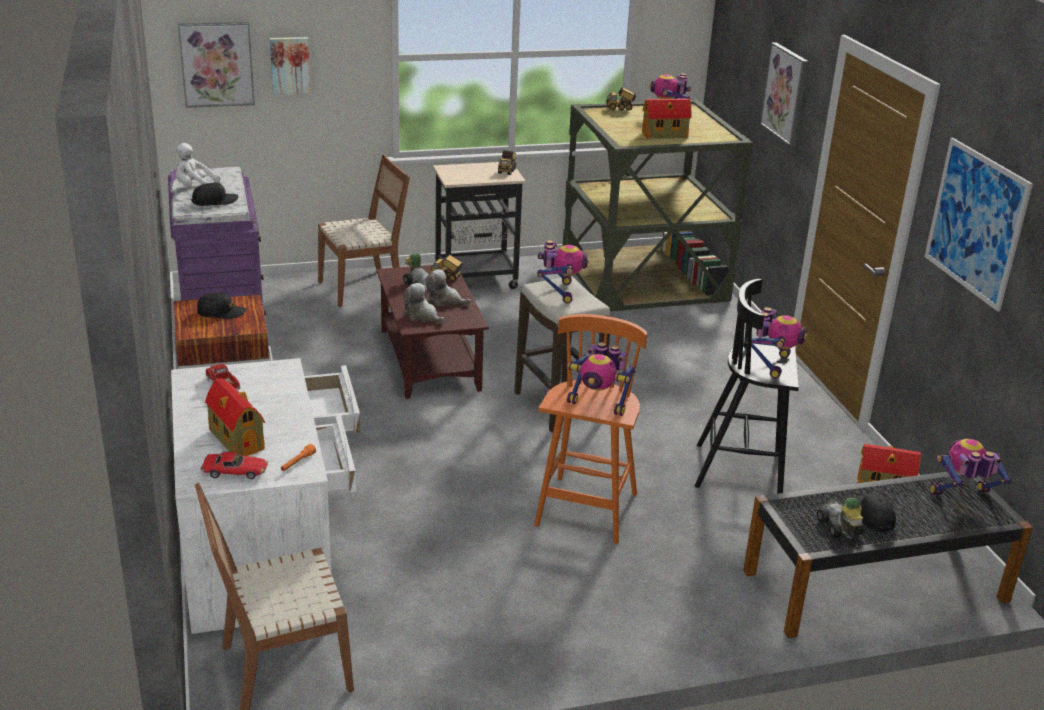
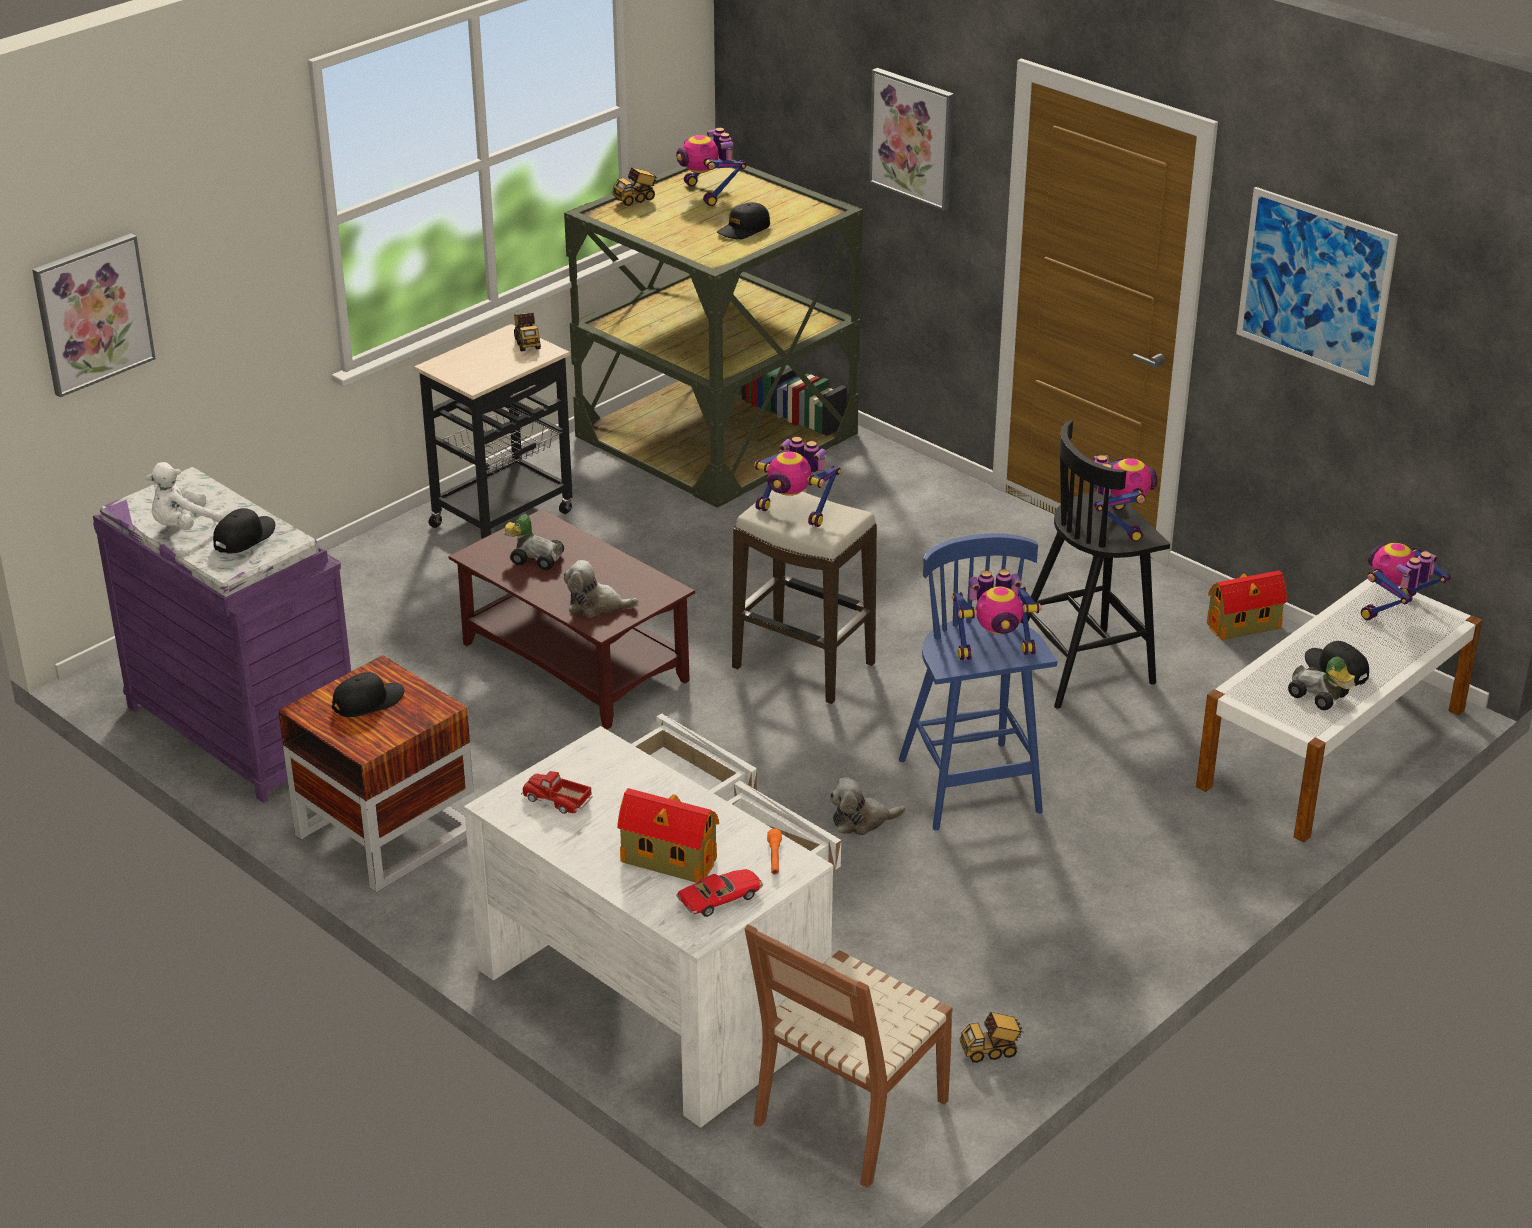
camera: 30 degrees left, 5 degrees up
(290, 65) = (193, 280): picture -> none
(365, 288) = (363, 586): chair -> none
(445, 301) = (598, 572): plush toy -> plush toy (862, 821)
(446, 277) = (558, 535): toy truck -> toy truck (991, 1051)
(559, 292) = (794, 512): toy robot -> toy robot turned 150 degrees clockwise
(586, 511) = (971, 789): orange stool -> blue stool
(665, 135) = (743, 229): toy house -> black cap
(875, 587) = (1334, 749): black bench -> white bench

